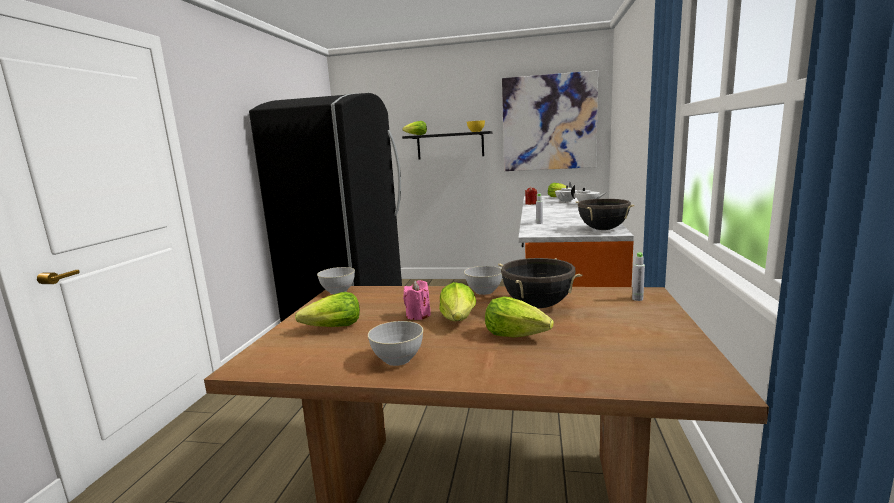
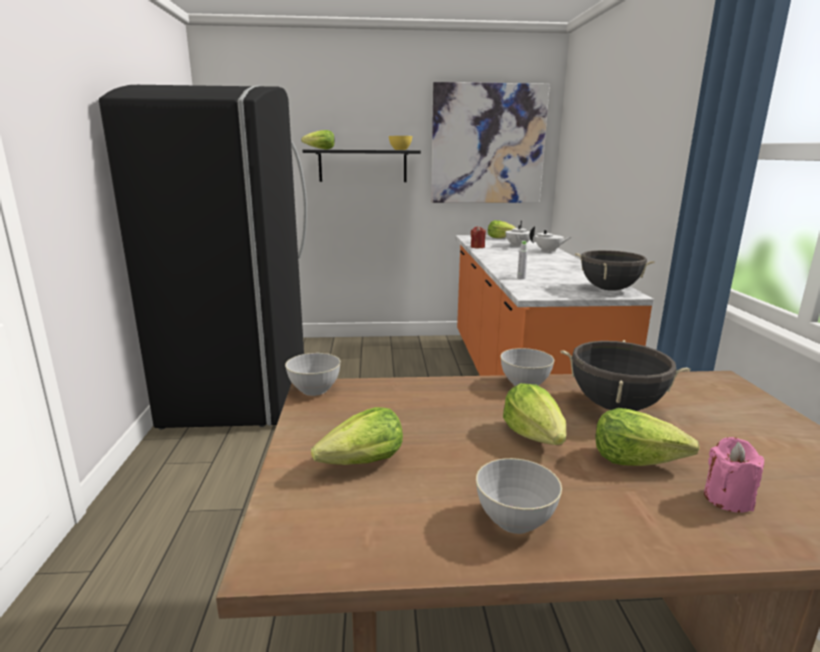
camera: 15 degrees left, 5 degrees up
(418, 315) = (472, 431): pink candle -> pink candle (727, 499)
(637, 299) = (721, 390): grey bottle -> none

